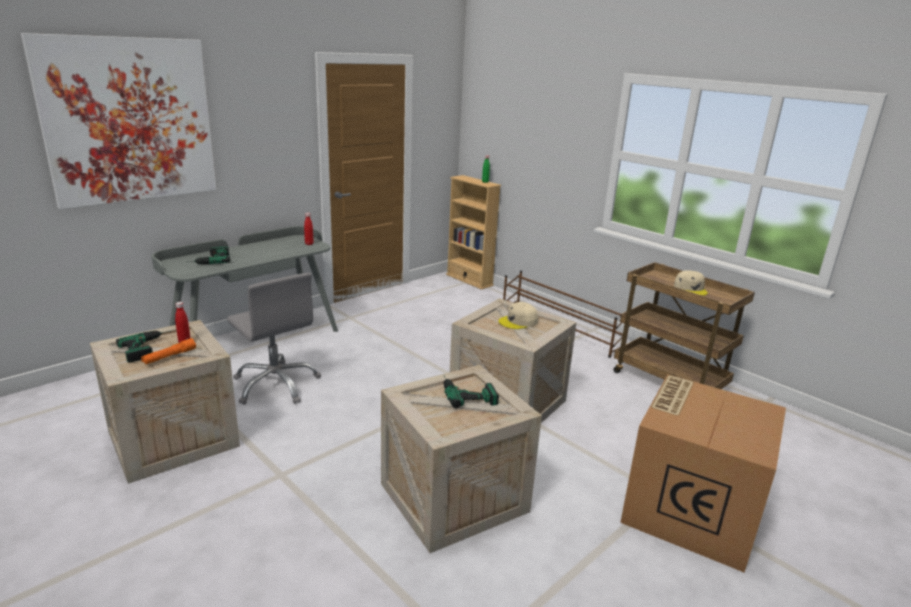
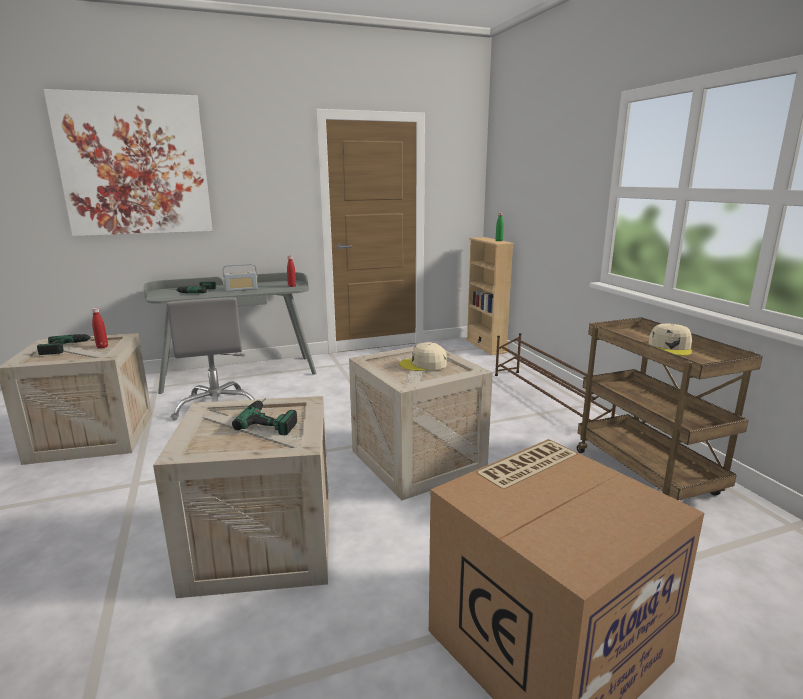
camera: 25 degrees right, 5 degrees down
(169, 356) = (73, 354): orange flashlight -> none
(261, 253) = (241, 289): none -> radio

